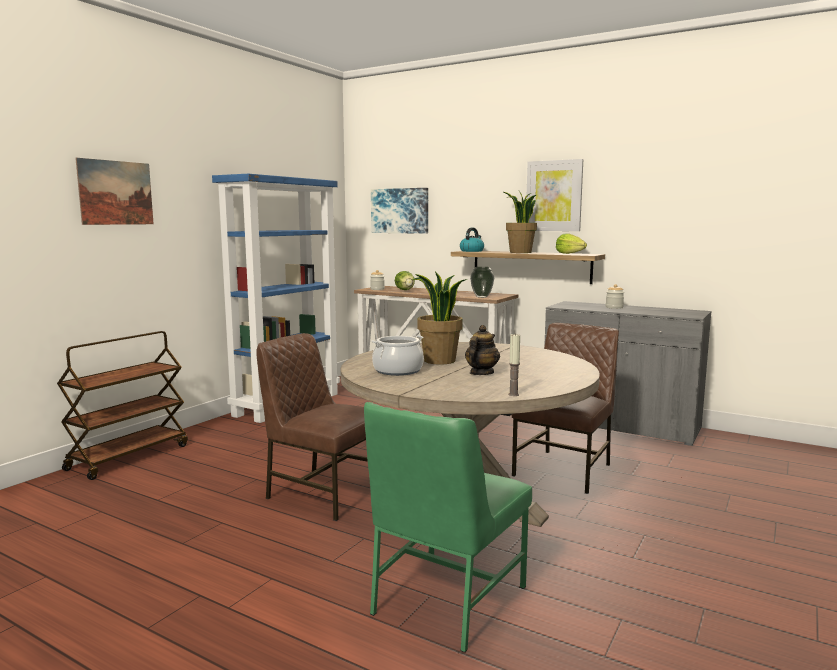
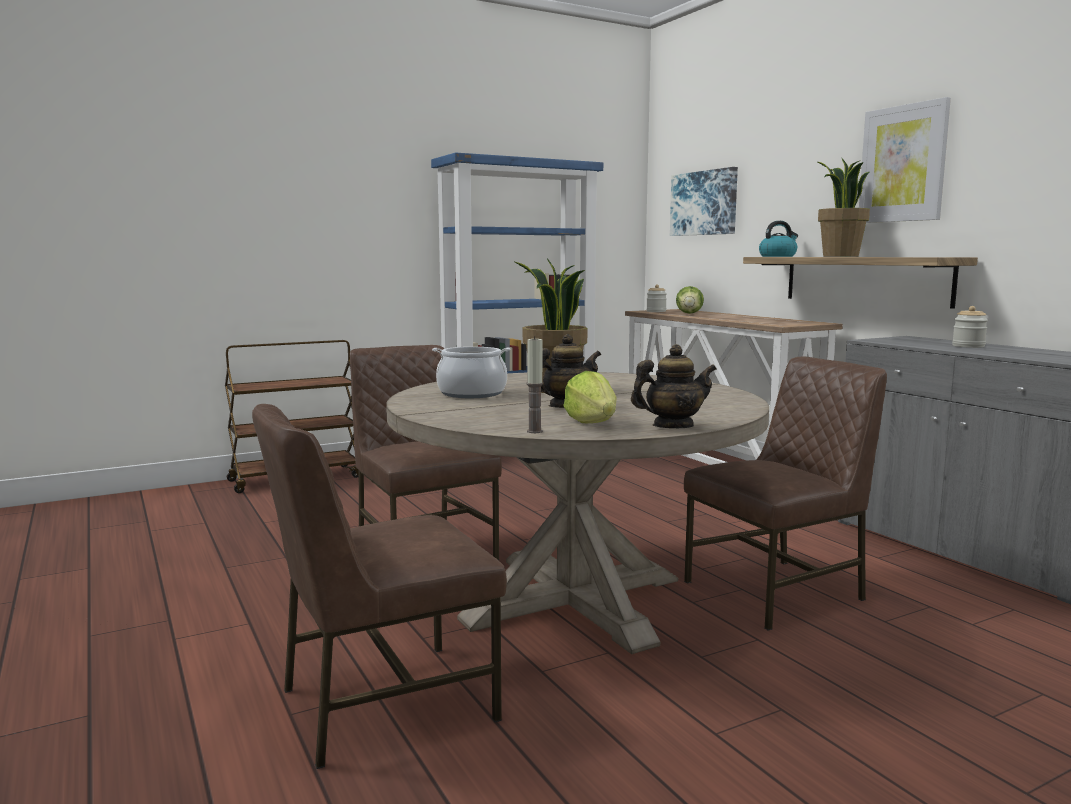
camera: 30 degrees right, 0 degrees up
(116, 193) = (306, 180): picture -> none
(446, 600) = (383, 703): green chair -> brown chair
(481, 297) = (770, 323): vase -> none
(569, 253) = (914, 256): lettuce -> lettuce (592, 423)
(572, 379) = (672, 426): none -> teapot

